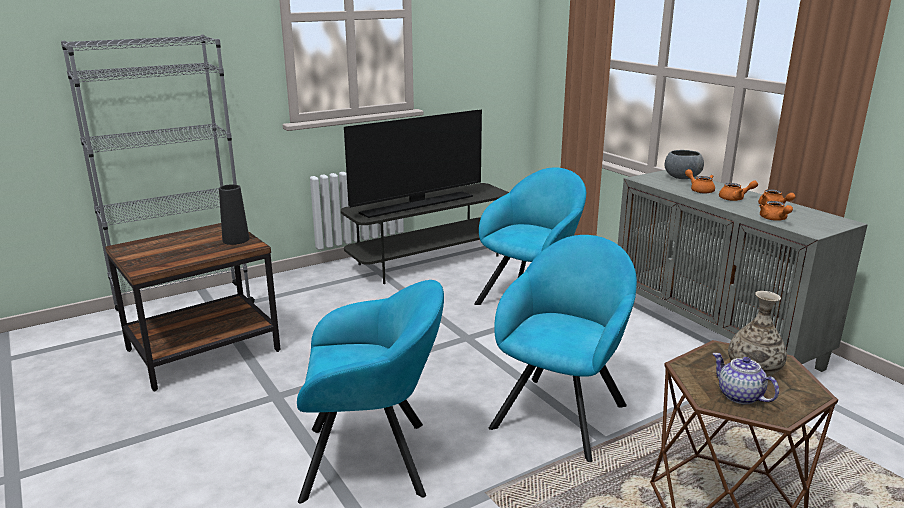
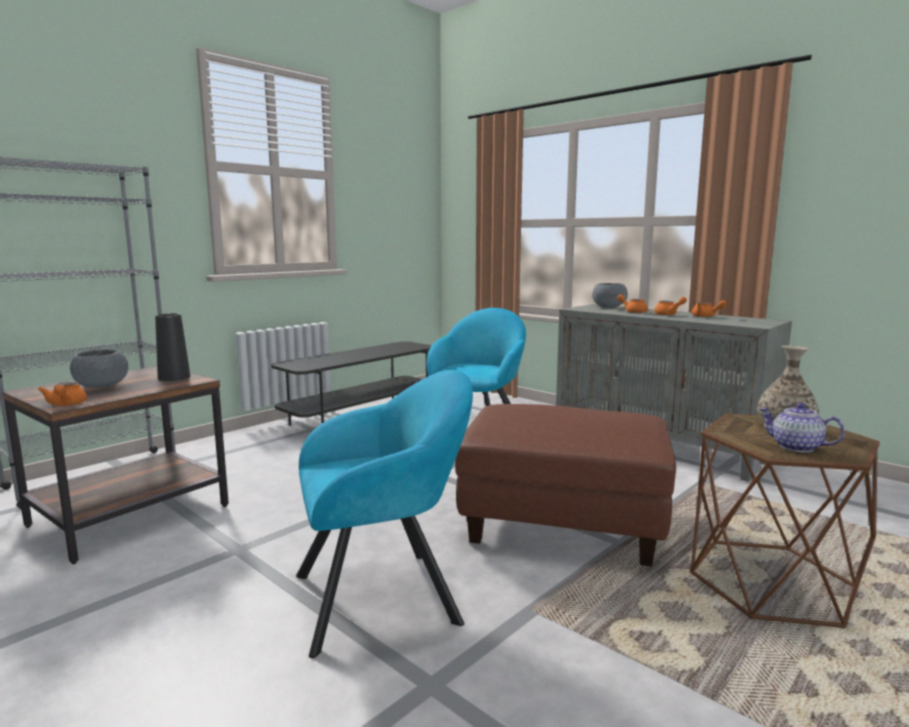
camera: 15 degrees left, 10 degrees down
(177, 246) = (101, 386): none -> grey bowl
(417, 205) = (350, 357): television -> none
(562, 412) = (564, 524): turquoise armchair -> brown ottoman
(774, 219) = (717, 321): orange teapot -> orange teapot (66, 405)

